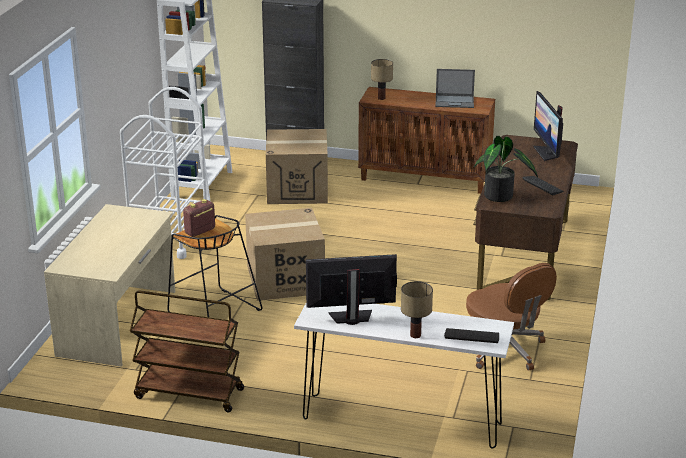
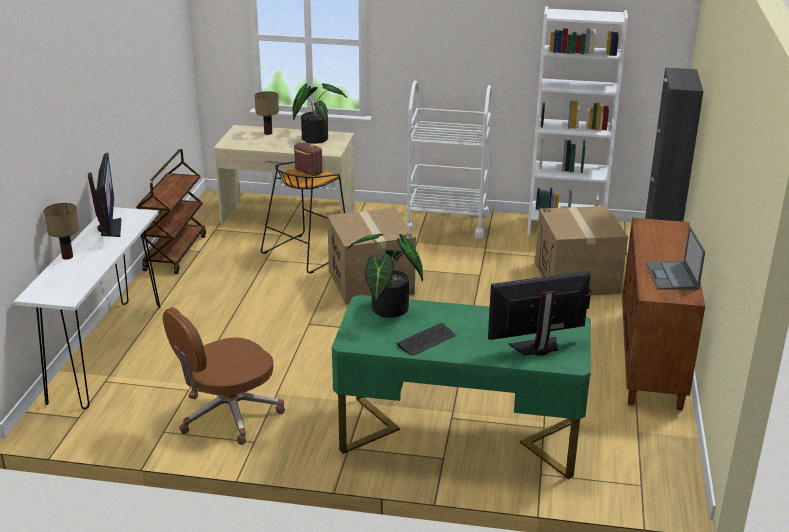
camera: 85 degrees right, 0 degrees up
(112, 223) = (315, 138): none -> potted plant
(381, 98) = (653, 229): table lamp -> table lamp (268, 133)
(472, 336) = (55, 284): keyboard -> none
(523, 254) = (459, 436): brown desk -> green desk

